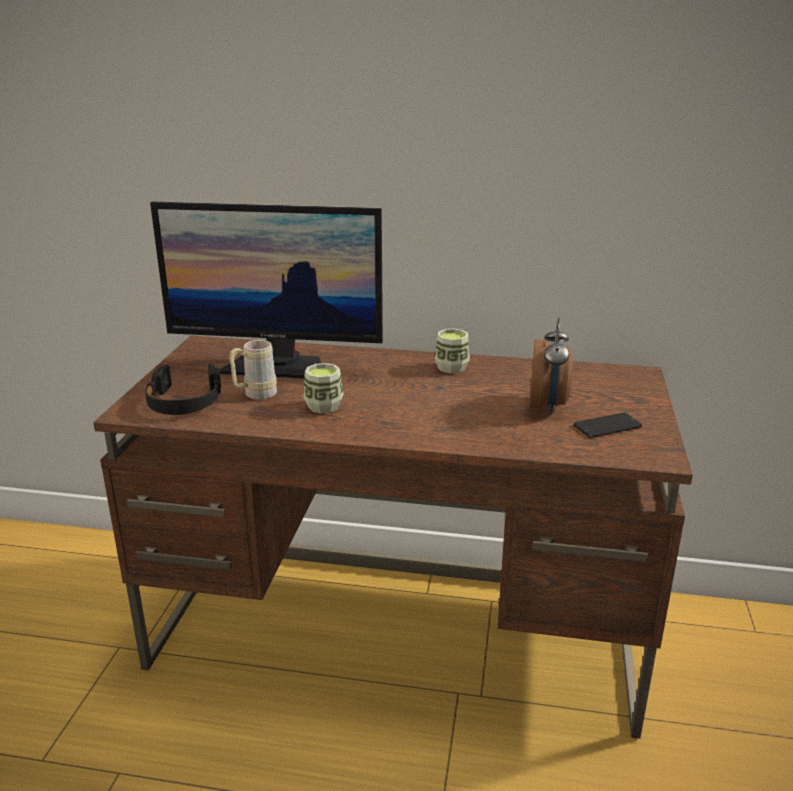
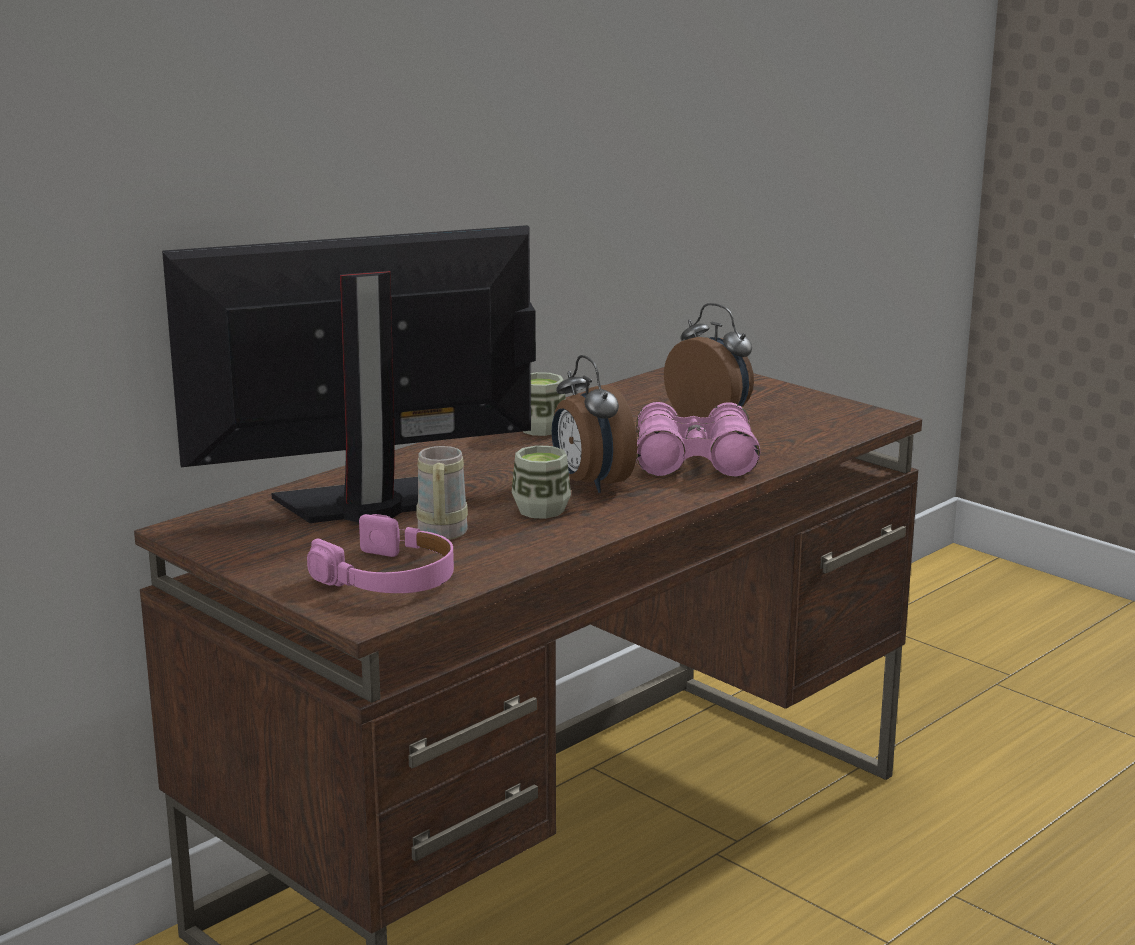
camera: 55 degrees left, 5 degrees down
(184, 401) = (389, 577): black headphones -> pink headphones
(278, 365) = (366, 504): monitor -> monitor turned 150 degrees counterclockwise
(383, 406) = (590, 484): none -> alarm clock
(467, 422) = (694, 461): none -> pink binoculars
(607, 426) = (791, 414): phone -> none

